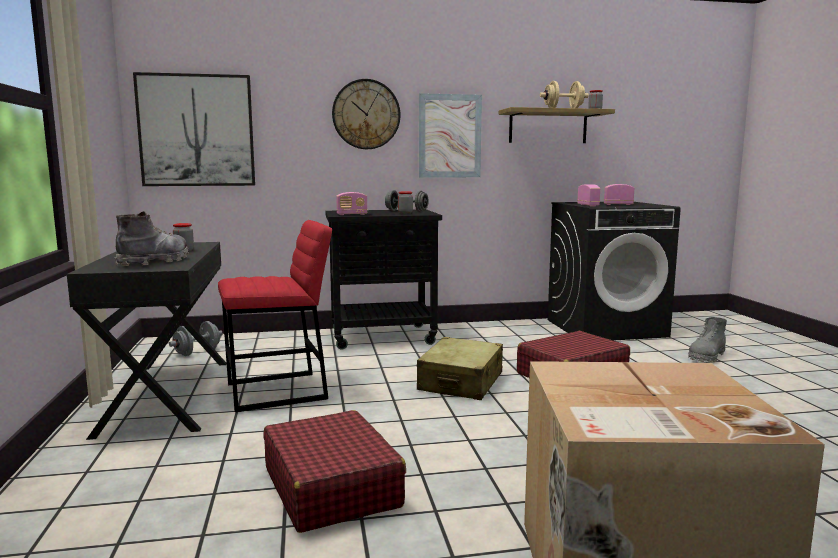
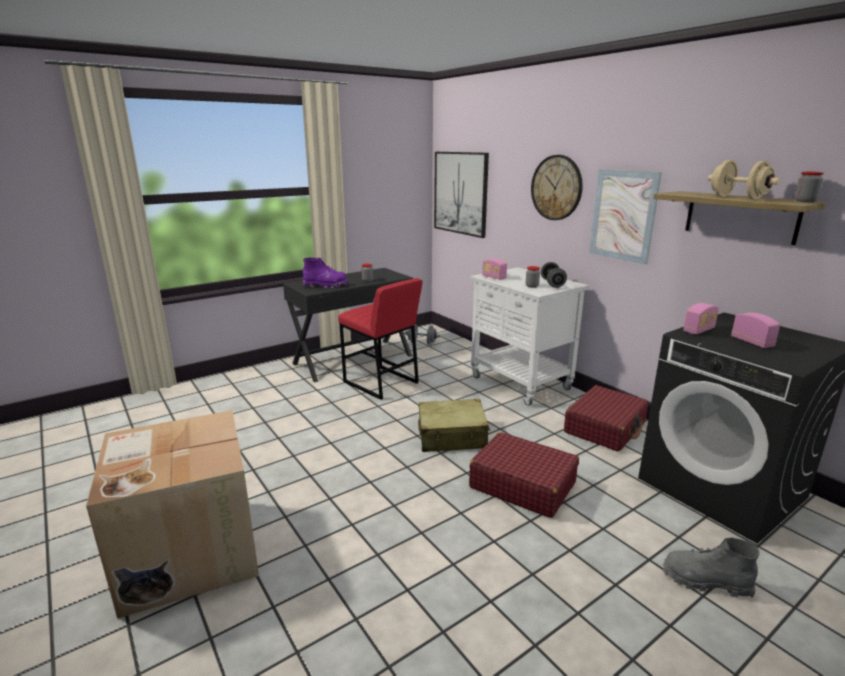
camera: 65 degrees right, 10 degrees up
(155, 262) = (325, 285): grey boot -> purple boot
(331, 487) = (268, 433): red suitcase -> red suitcase (605, 428)
(383, 337) = (520, 384): black cart -> white cart

